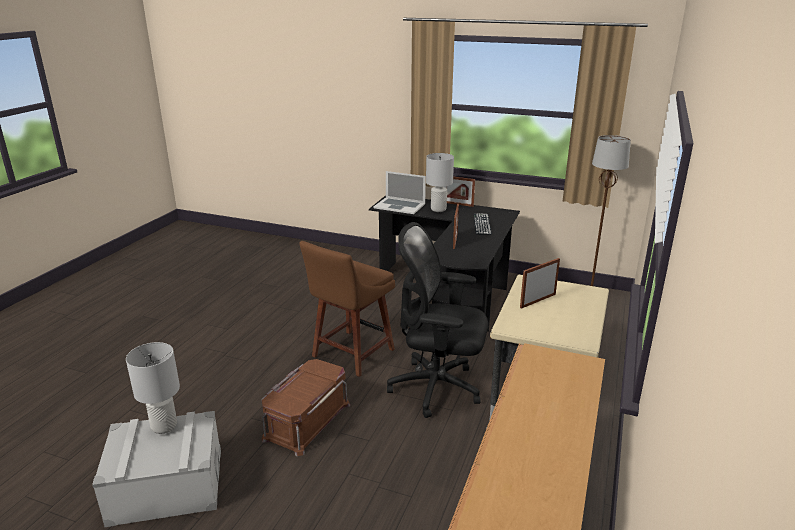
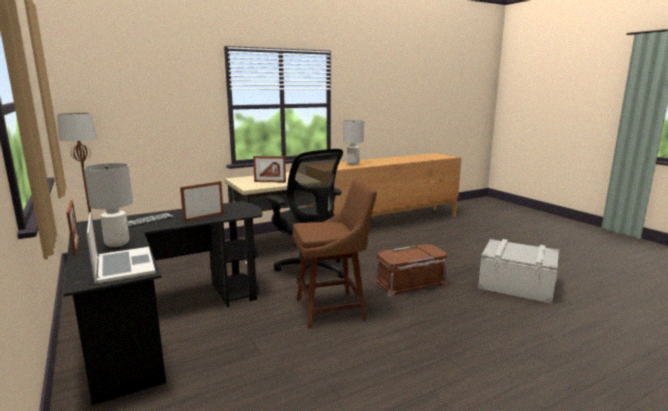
camera: 140 degrees left, 10 degrees down
(164, 428) = (516, 256): grey table lamp -> grey table lamp (353, 164)

